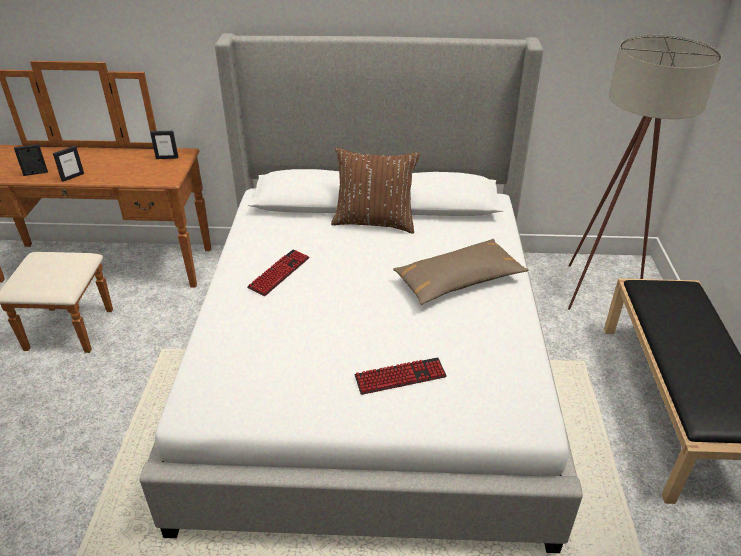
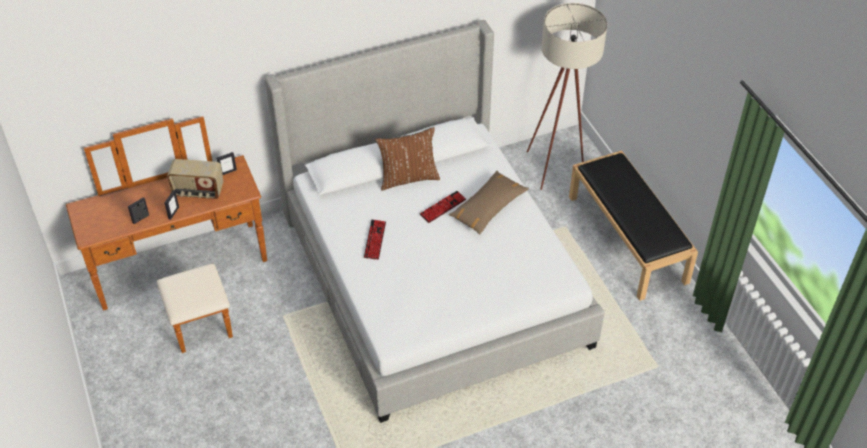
camera: 25 degrees left, 10 degrees up
(118, 166) = (198, 192): none -> radio
(400, 377) = (490, 283): keyboard -> keyboard (443, 207)

